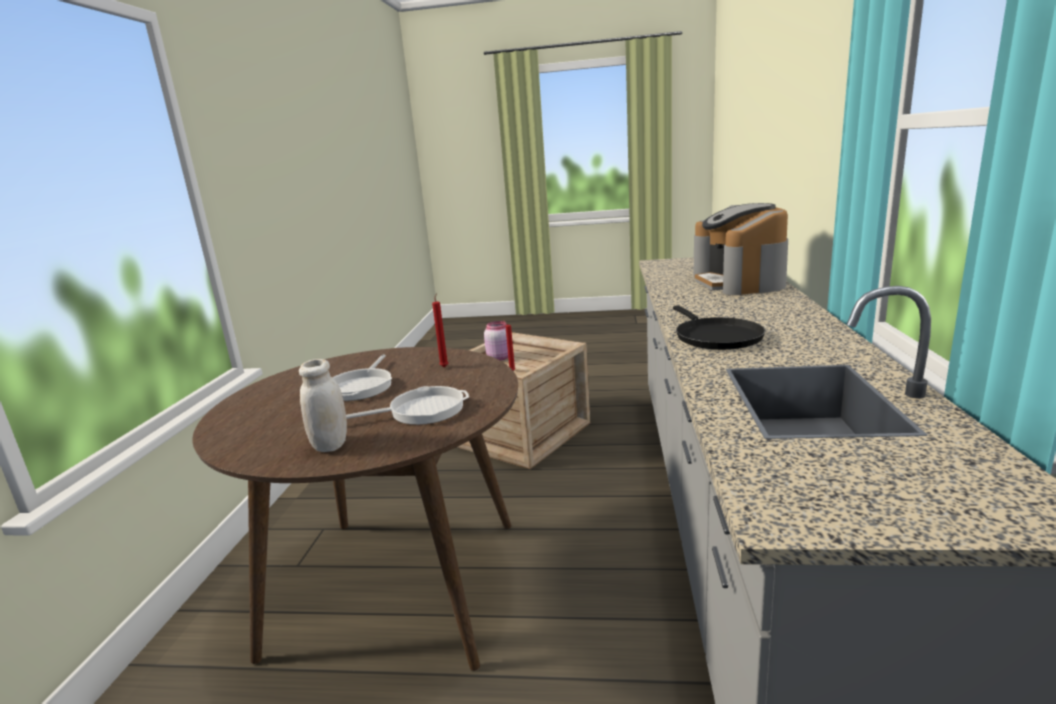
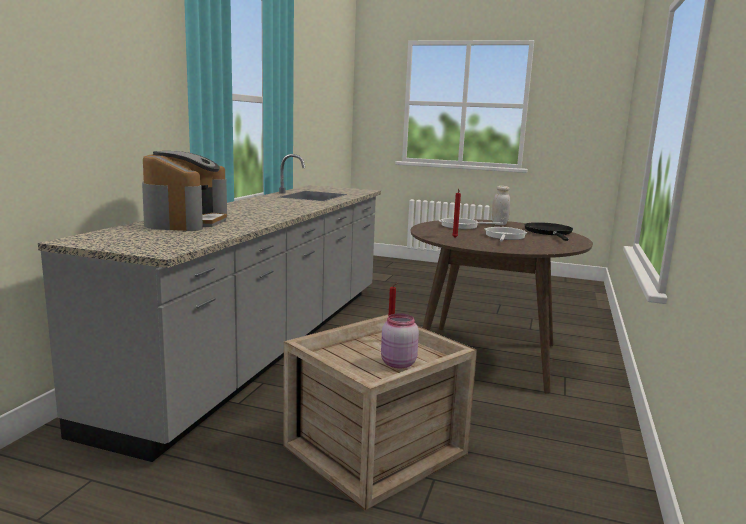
camera: 170 degrees left, 5 degrees down
(715, 337) = (300, 206): black frying pan -> black frying pan (549, 233)

